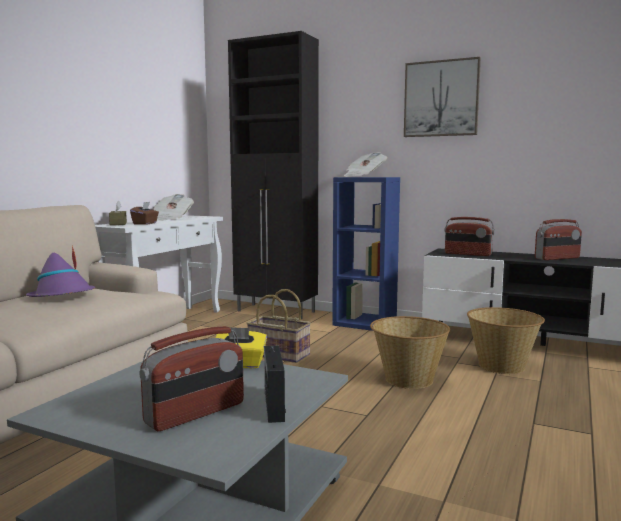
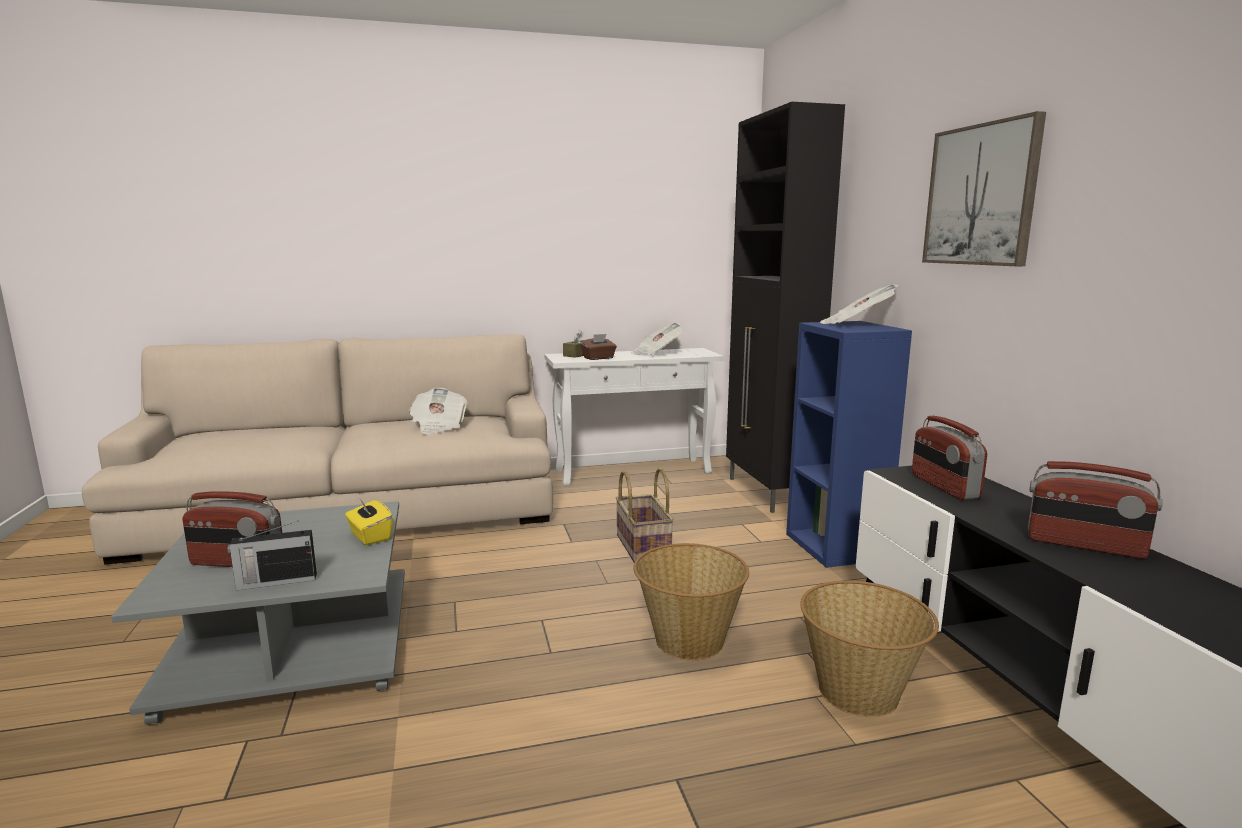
camera: 50 degrees right, 5 degrees up
(63, 297) = (438, 426): purple hat -> newspaper
(274, 405) = (275, 581): radio -> radio turned 150 degrees counterclockwise

